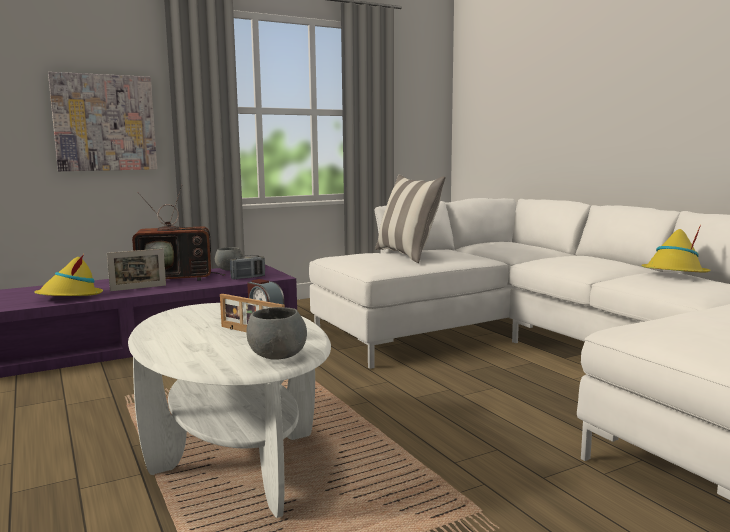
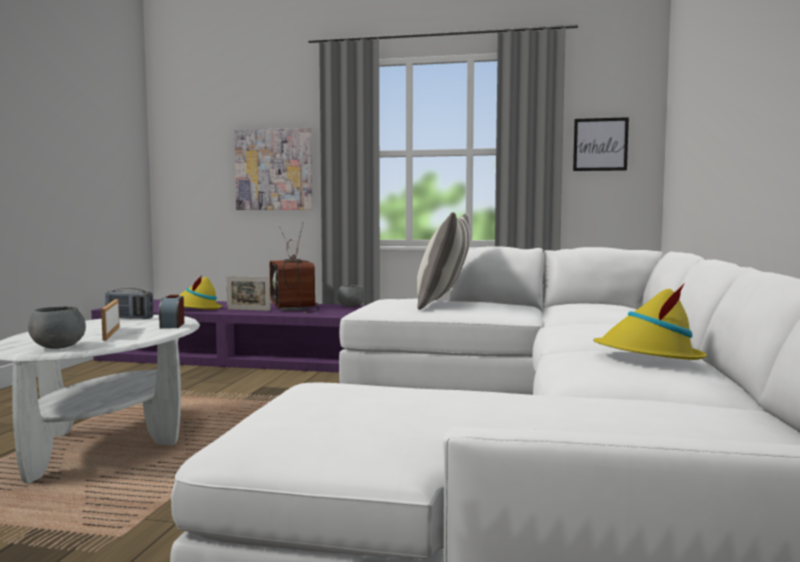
camera: 40 degrees right, 5 degrees down
(178, 278) = (295, 307): television -> television turned 45 degrees clockwise
(248, 277) = (340, 313): radio -> radio (129, 318)
(412, 110) = (600, 144): none -> picture

